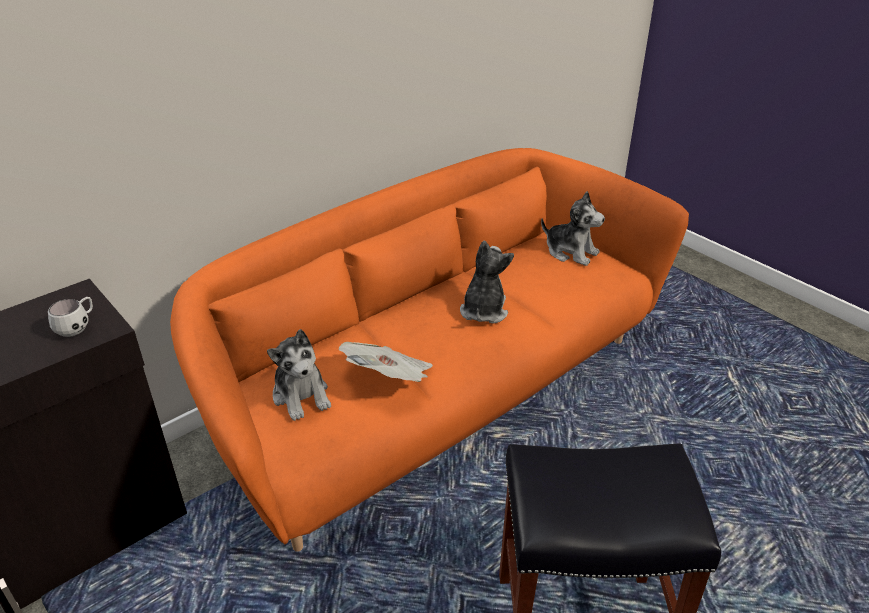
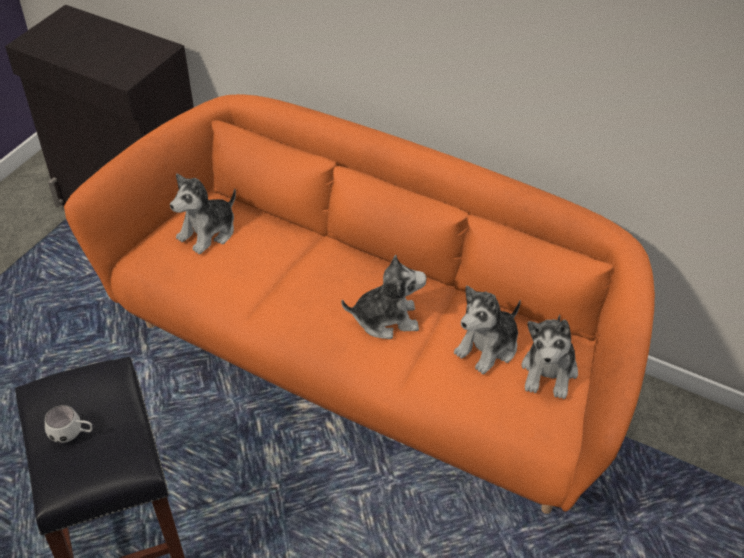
camera: 70 degrees right, 10 degrees up
(77, 327) = (122, 66): white mug -> white mug (72, 434)
(389, 379) = (250, 280): newspaper -> none
(538, 270) = (488, 347): none -> plush toy

